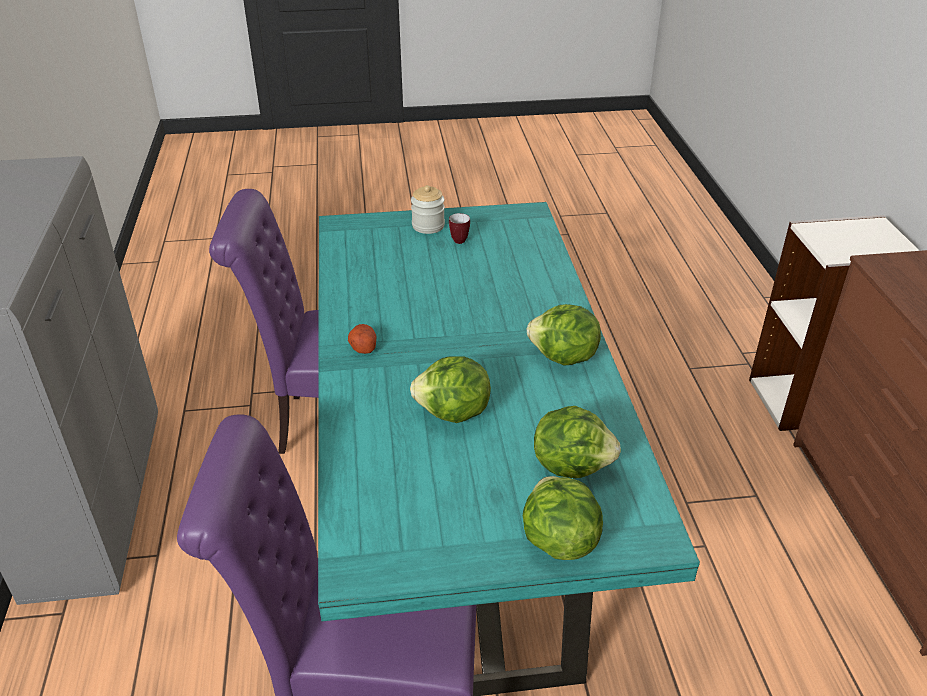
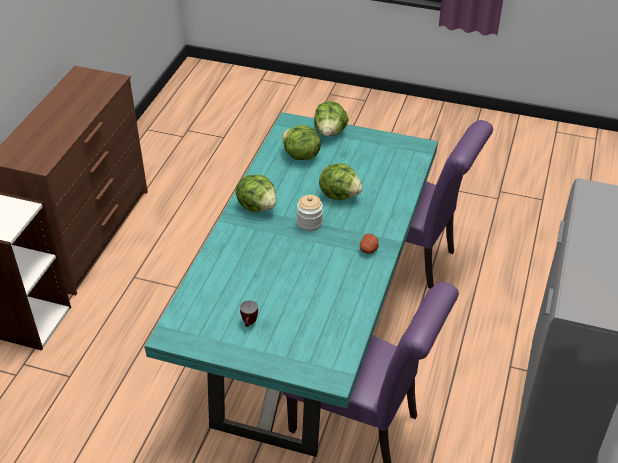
camera: 155 degrees left, 5 degrees up
(428, 226) = (262, 348): jar -> jar (309, 223)

